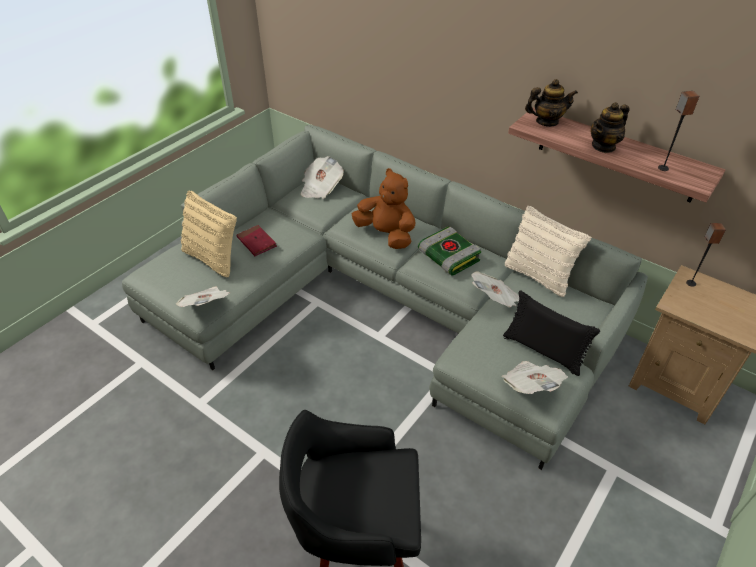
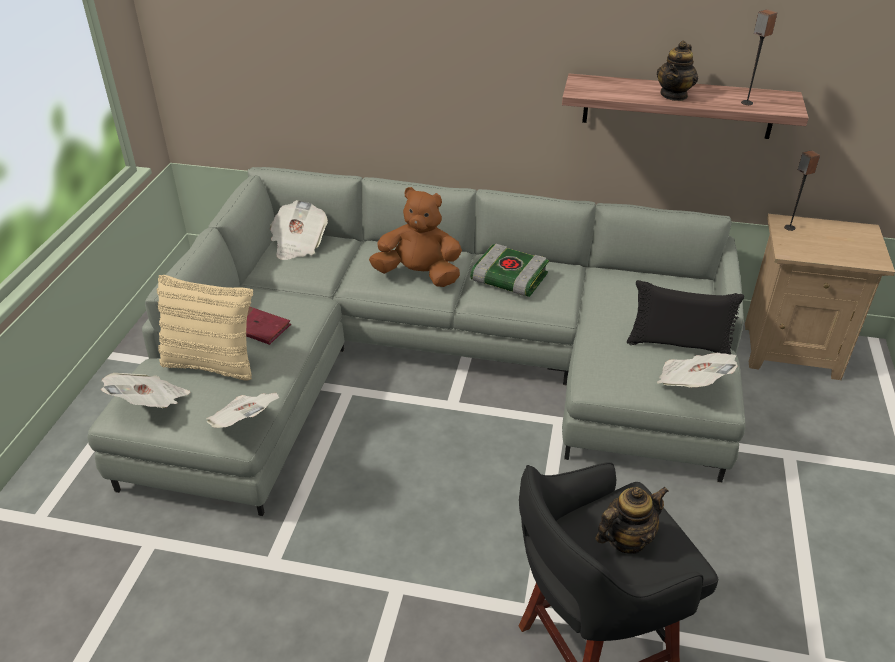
camera: 25 degrees left, 5 degrees down
(495, 300) = (592, 309): newspaper -> newspaper (151, 404)
(539, 276) = (619, 272): beige pillow -> none
(546, 122) = (597, 84): teapot -> teapot (626, 539)

